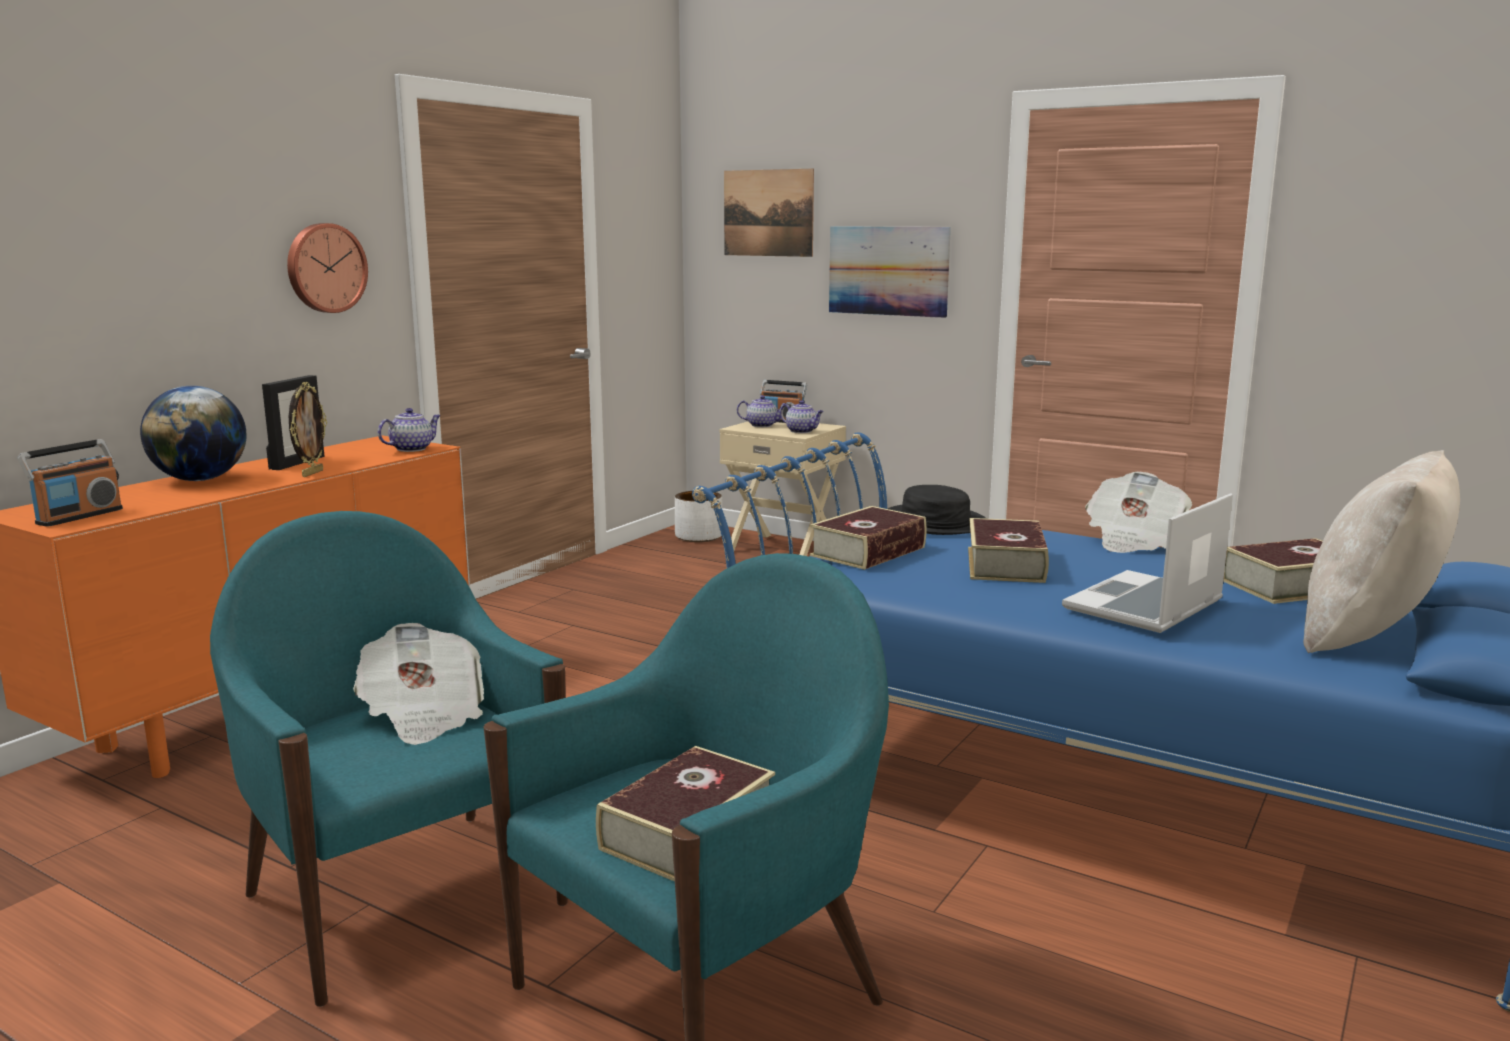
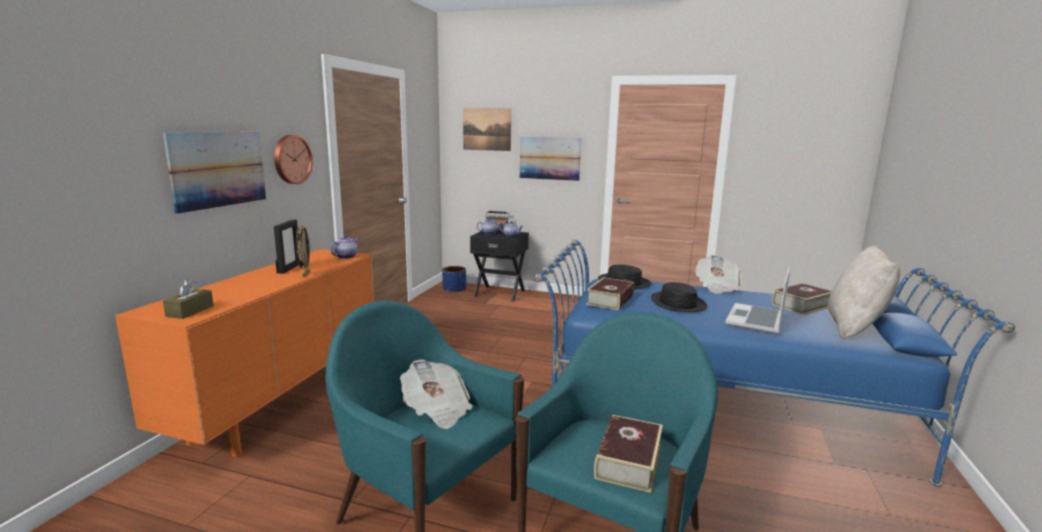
camera: 15 degrees left, 0 degrees up
(79, 516) = (190, 311): radio -> brown tissue box
(173, 282) = (218, 169): none -> picture
(200, 479) = (241, 282): globe -> none
(699, 536) = (454, 289): white planter -> blue planter
(783, 549) = (499, 293): beige nightstand -> black nightstand
(1005, 565) = (677, 303): book -> black hat

